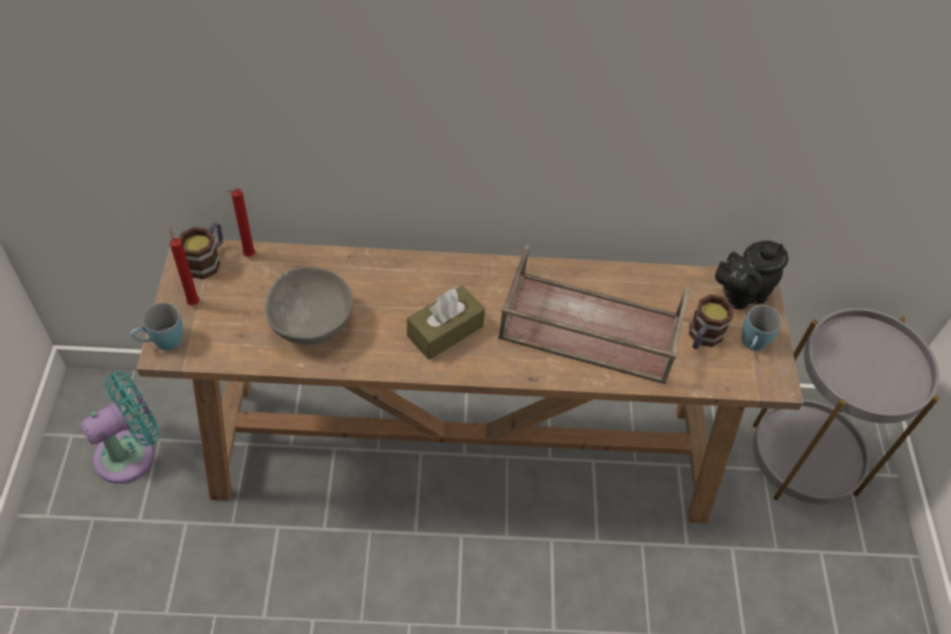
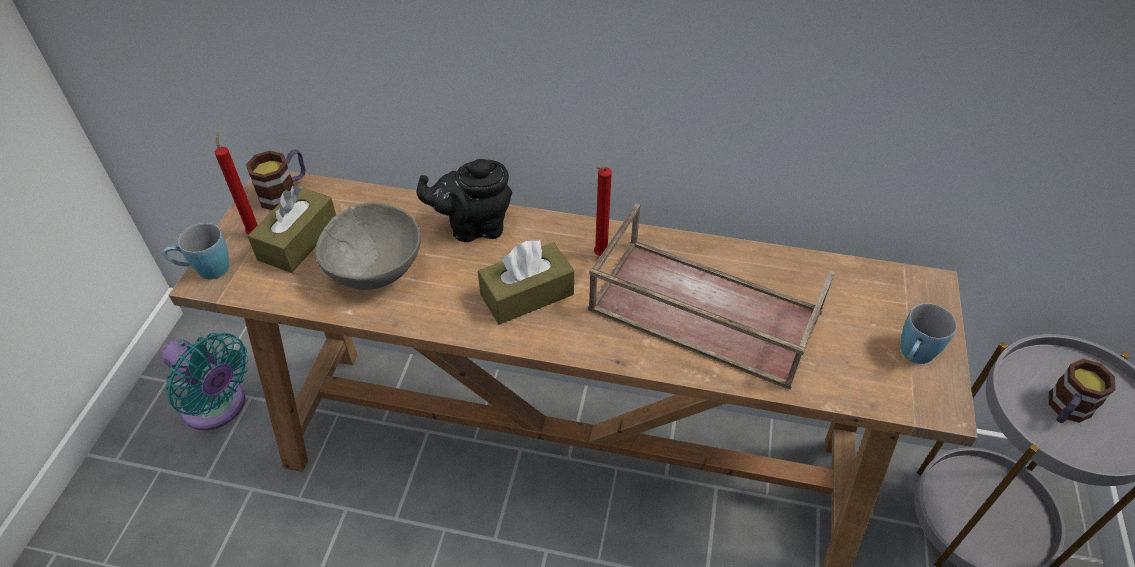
camera: 15 degrees right, 5 degrees down
(131, 453) = (218, 407): turquoise fan -> turquoise fan turned 60 degrees clockwise
(235, 305) = (298, 240): none -> brown tissue box
(248, 256) = (329, 193): red candle -> red candle (599, 256)
(702, 337) = (848, 339): mug -> mug (1065, 410)
(740, 294) = (905, 294): black teapot -> black teapot (474, 227)

